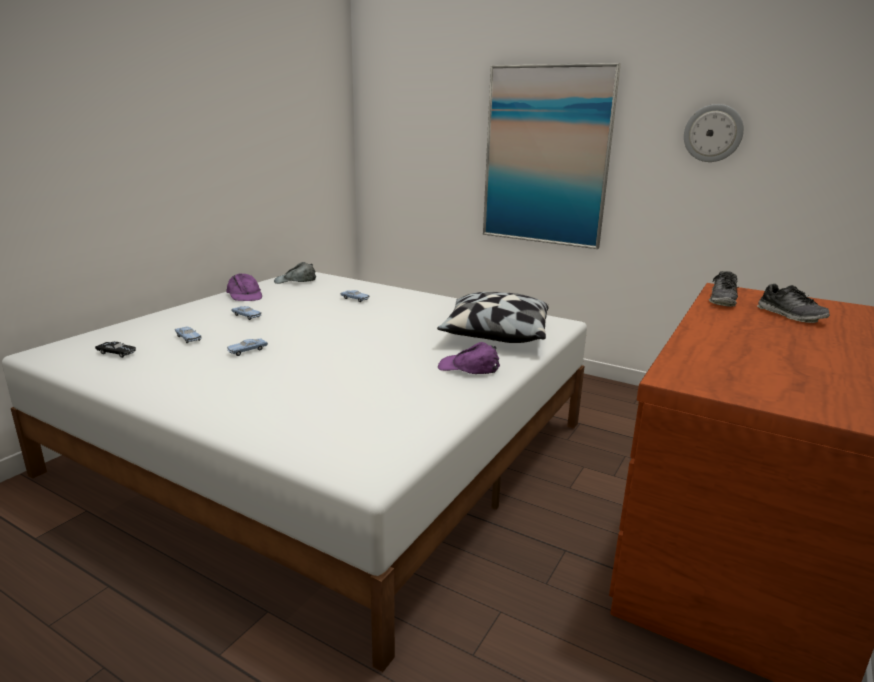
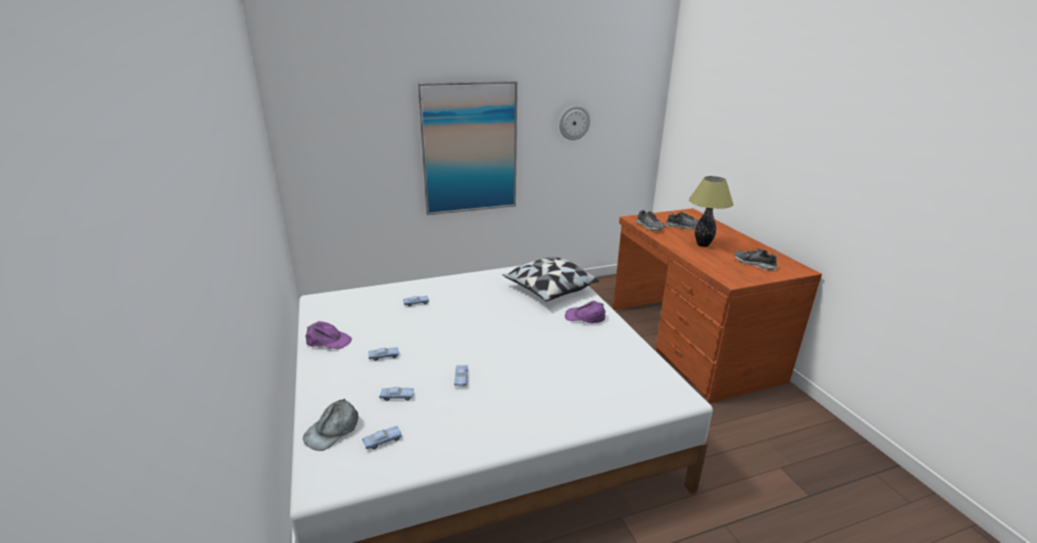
camera: 50 degrees left, 5 degrees up
(116, 353) = (383, 441): black toy car -> blue toy car
(295, 280) = (329, 308): grey cap -> grey cap (333, 430)
(468, 367) = (585, 317): purple cap -> purple cap turned 45 degrees clockwise
(760, 337) = (703, 244): none -> table lamp
(795, 383) = (754, 264): none -> shoe

